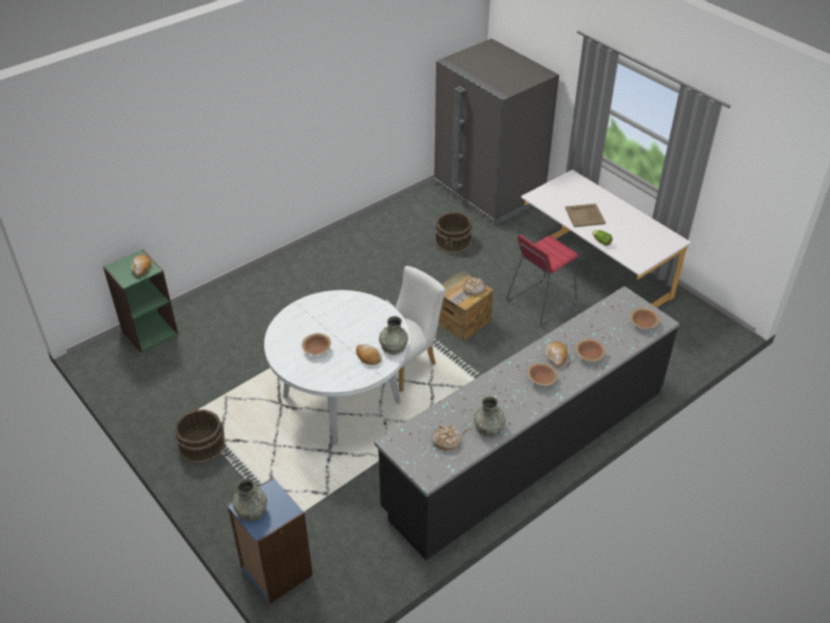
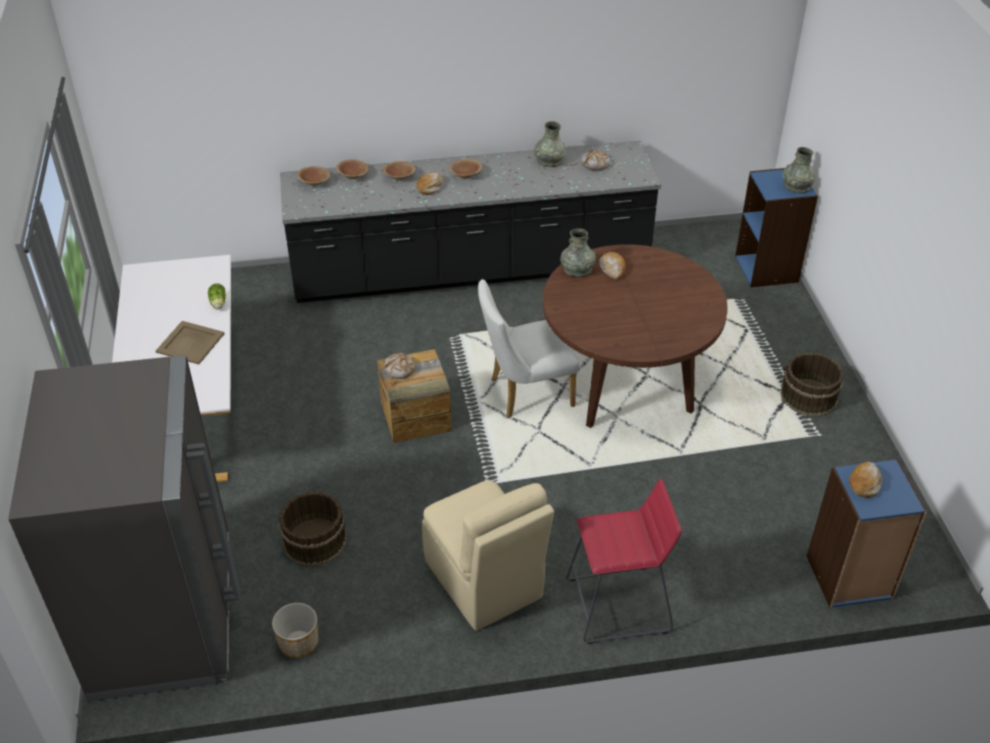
camera: 150 degrees left, 0 degrees up
(149, 331) = (849, 578): green bookcase -> blue bookcase
(317, 349) = (665, 295): brown bowl -> brown bowl (353, 175)
(342, 399) = (626, 383): white dining table -> brown dining table
(352, 257) = (484, 581): none -> beige chair
(419, 205) = (298, 643): none -> planter
(541, 302) = (298, 399): red stool -> red stool (618, 605)

